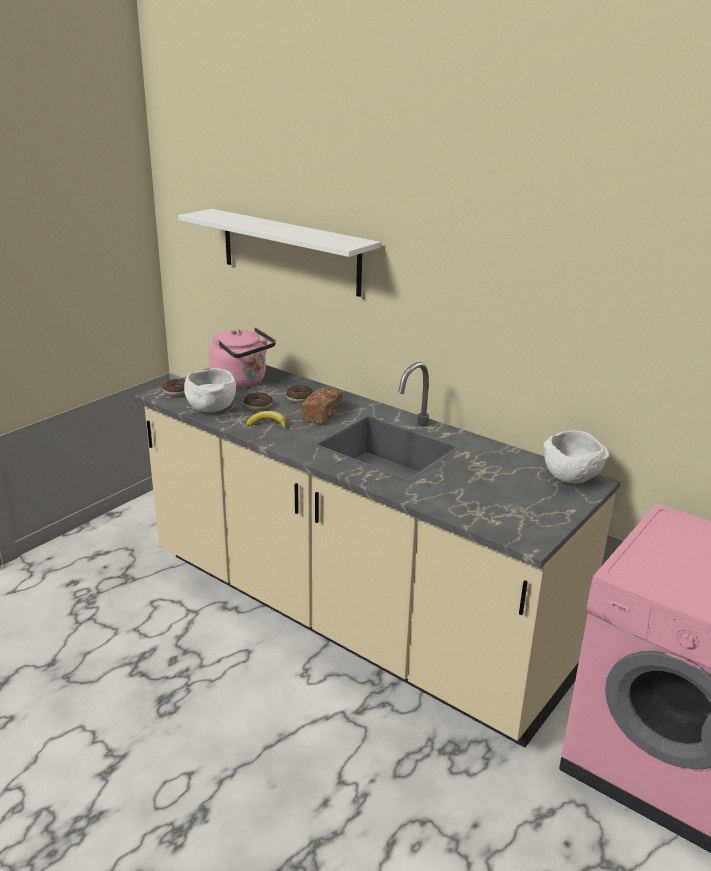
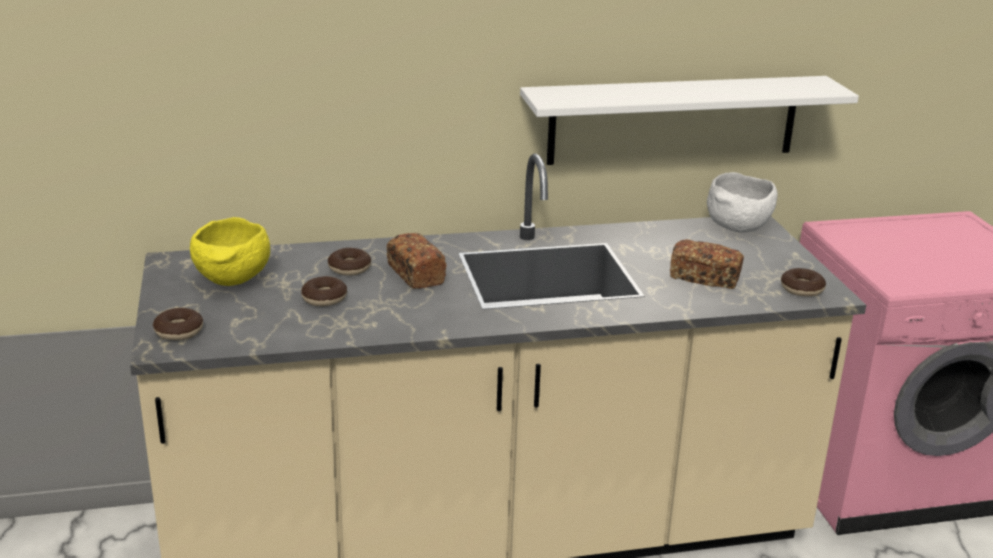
camera: 50 degrees left, 0 degrees up
(211, 408) = (277, 328): white bowl -> none
(242, 382) = (233, 281): pink kettle -> yellow bowl
(267, 424) = (386, 312): banana -> none
(290, 251) = (243, 55): white shelf -> white shelf (673, 120)
(470, 491) = (705, 278): none -> bread
(518, 529) = (802, 289): none -> donut

